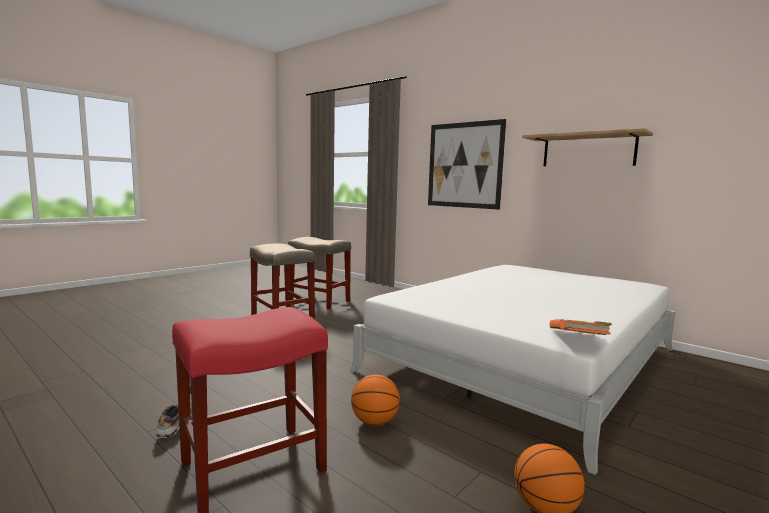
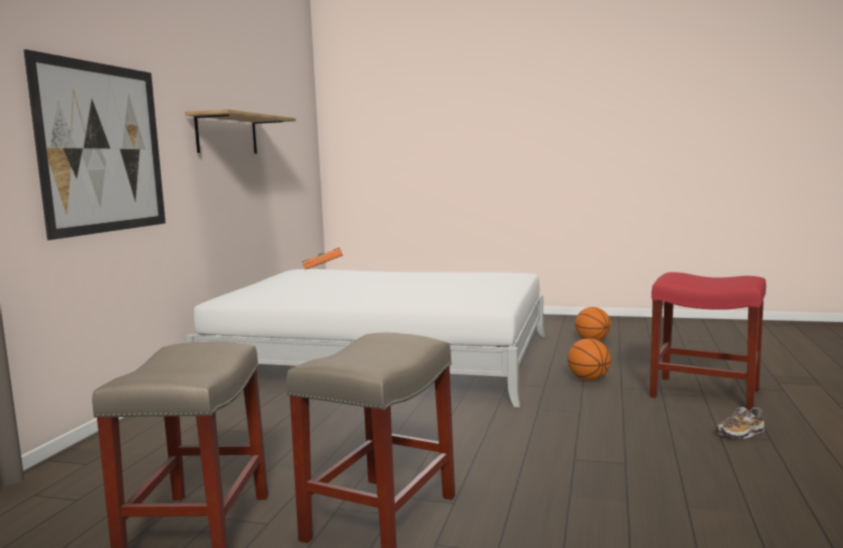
camera: 115 degrees left, 0 degrees up
(578, 341) = (514, 273): orange book -> orange book (322, 267)

